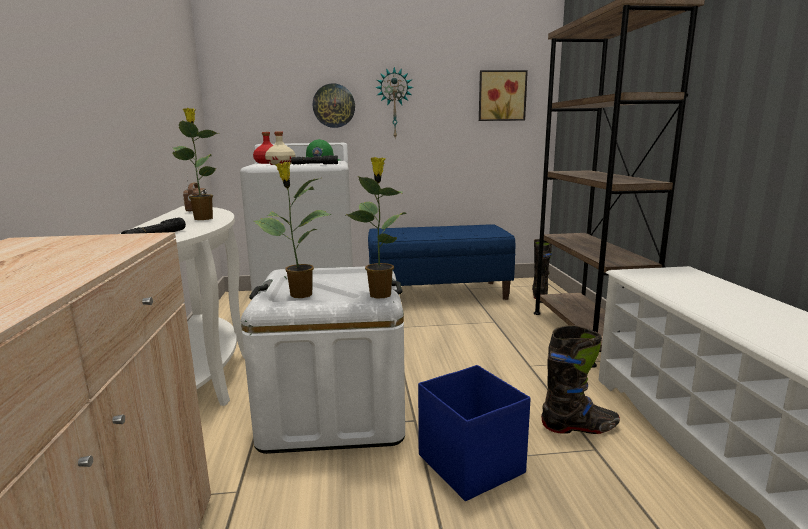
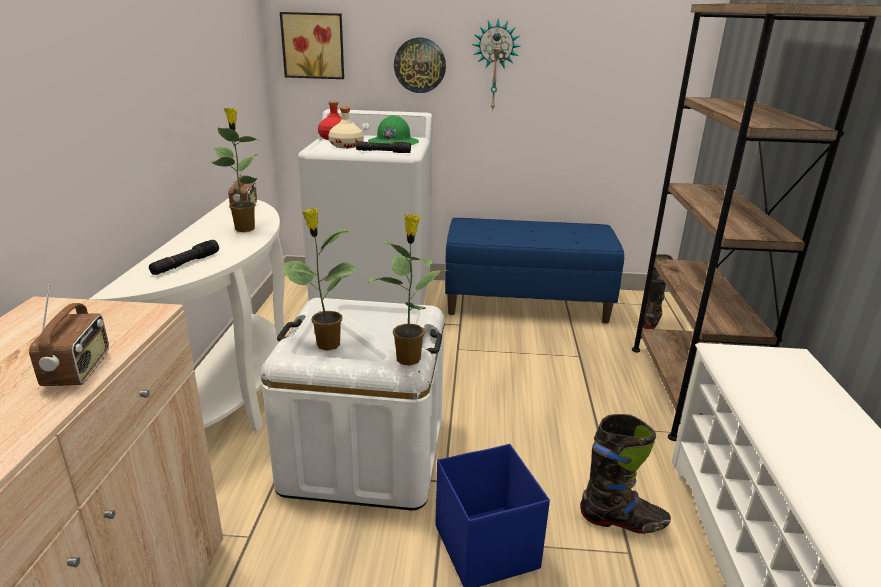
camera: 10 degrees right, 10 degrees up
(81, 264) = (79, 370): none -> radio
(501, 96) = (637, 61): picture -> picture (313, 45)

